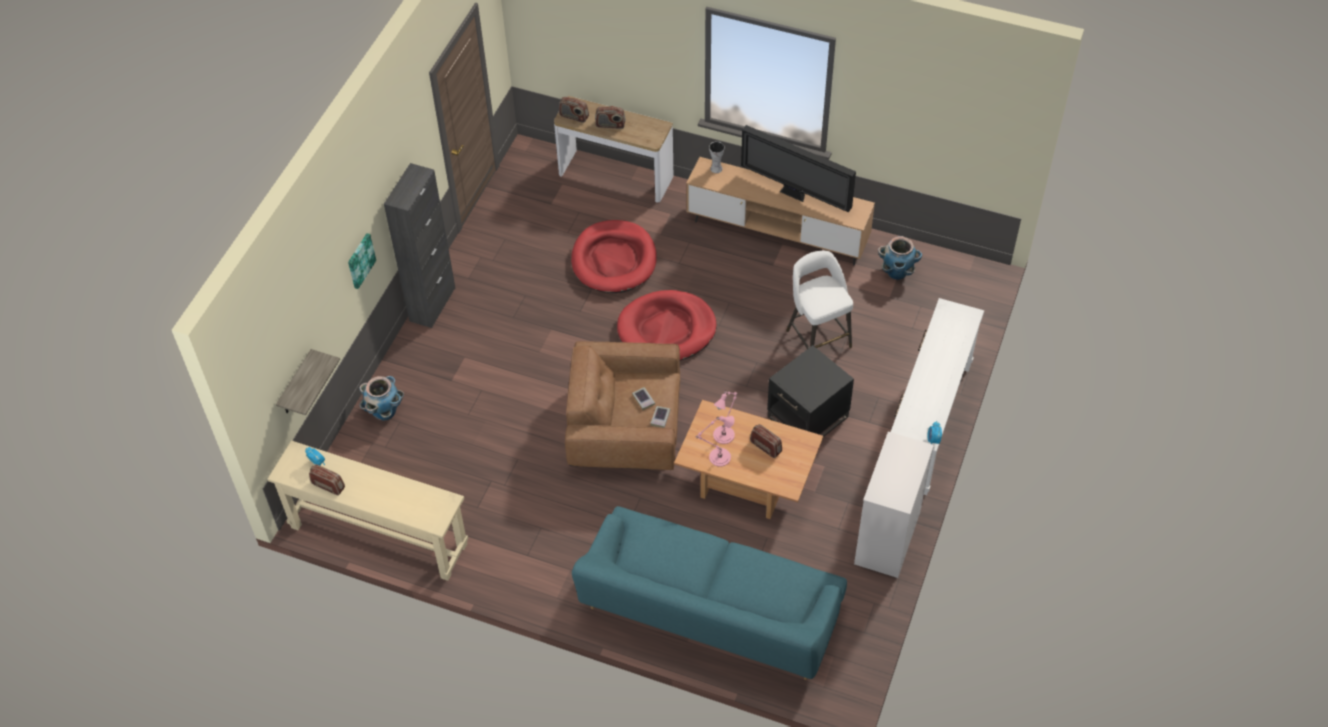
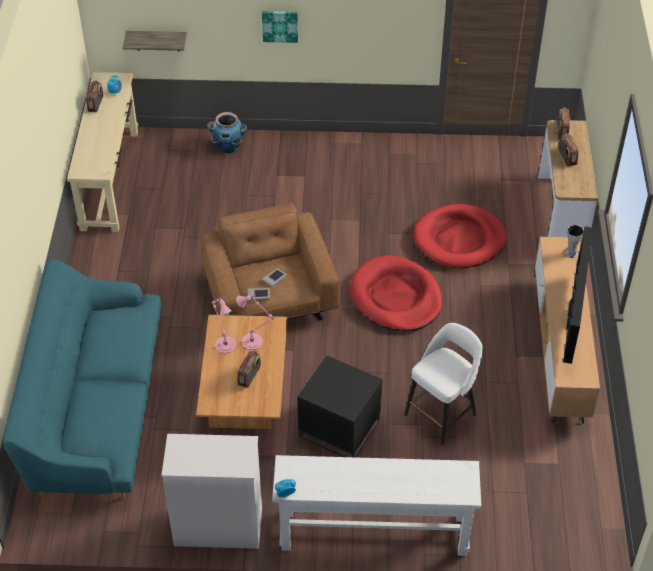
camera: 70 degrees right, 5 degrees down
(432, 304) = (350, 141): black cabinet -> none
(897, 272) = (562, 462): planter -> none

